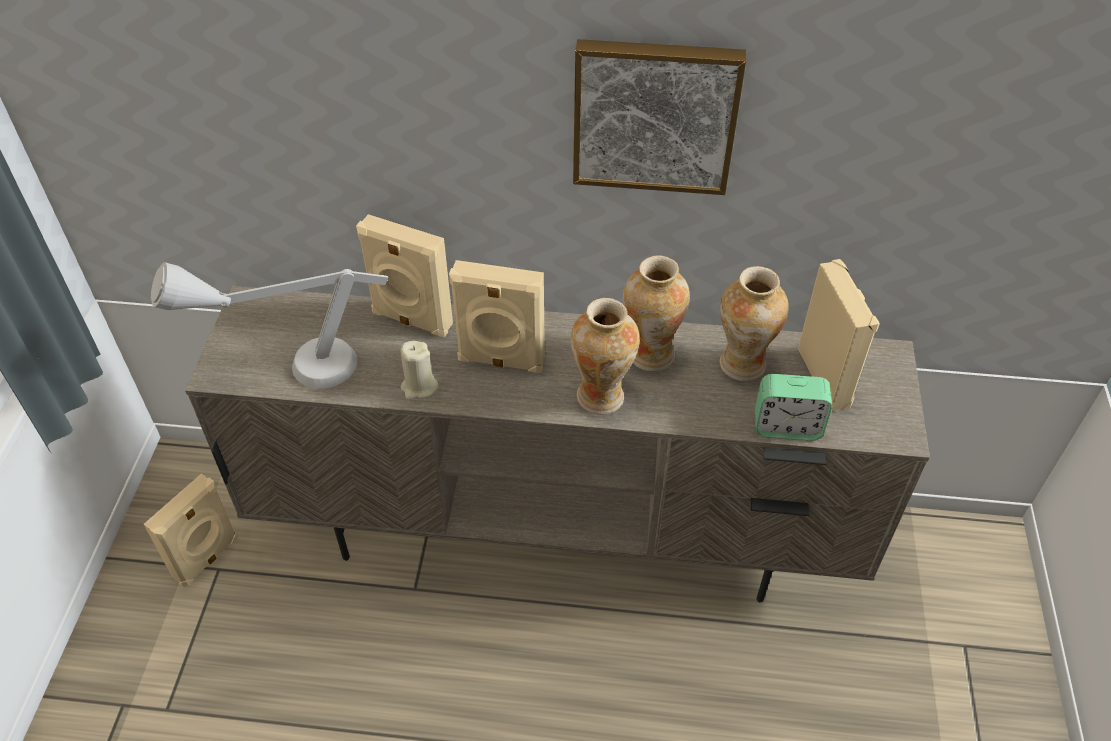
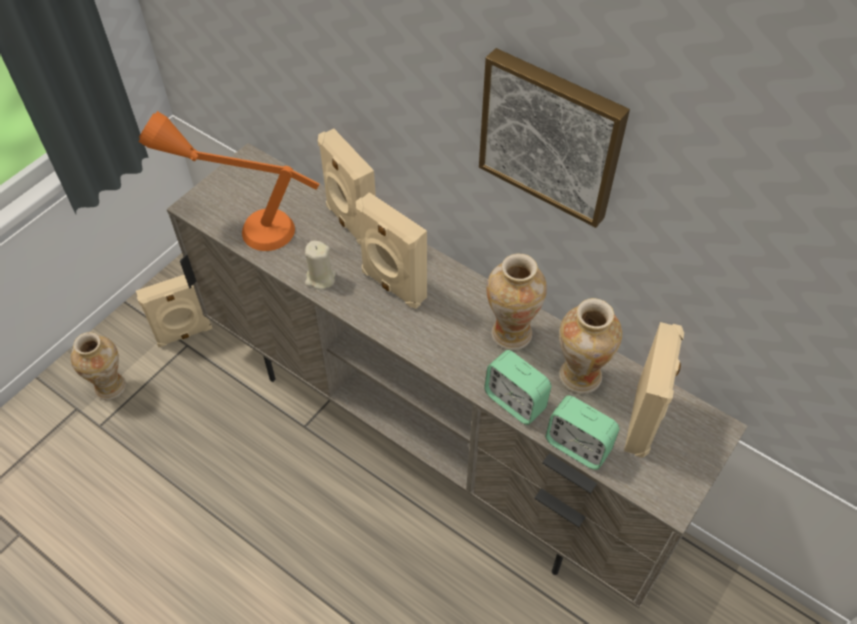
camera: 30 degrees right, 5 degrees up
(290, 370) = (242, 225): grey table lamp -> orange table lamp
(602, 397) = (447, 350): vase -> vase (111, 387)
(701, 414) = (515, 401): none -> alarm clock

